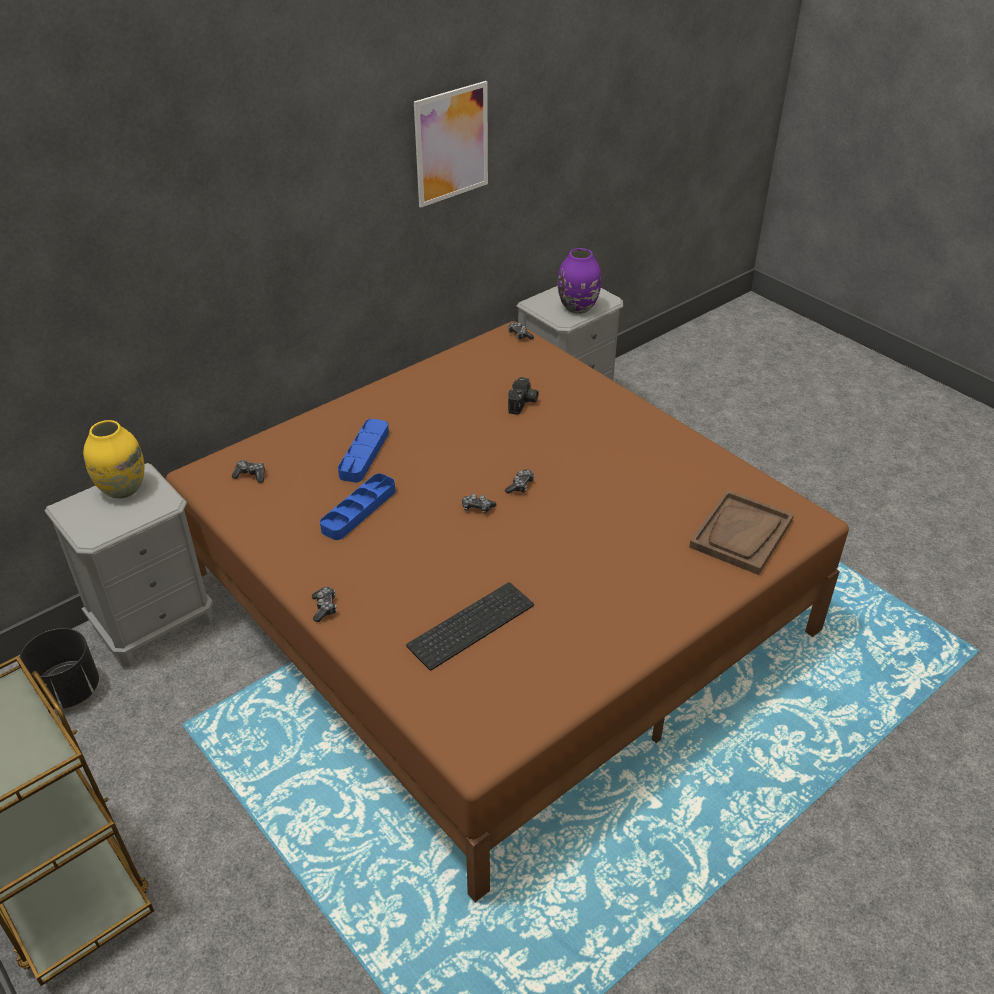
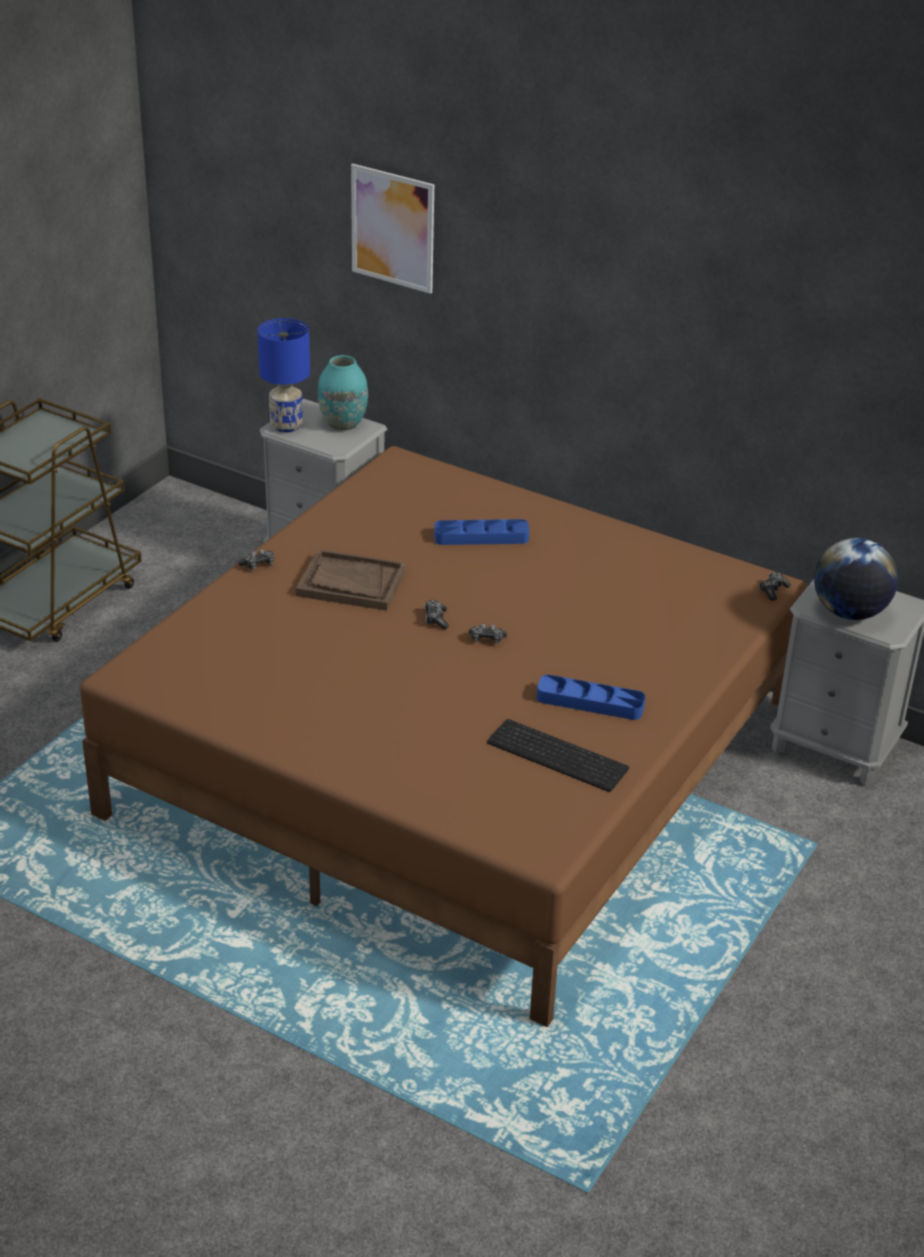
camera: 70 degrees right, 5 degrees down
(69, 691) = (231, 544): black planter -> none
(93, 529) = (287, 426): none -> blue table lamp
(122, 489) = (342, 424): yellow vase -> turquoise vase
(250, 475) = (412, 485): game controller -> none
(359, 510) = (395, 553): blue tray -> blue tray (590, 702)
(451, 144) = (768, 327): picture -> picture (392, 228)
(470, 623) = (272, 645): keyboard -> keyboard (560, 754)
(523, 403) = (634, 616): camera -> none
(578, 308) = (849, 612): purple vase -> globe
(741, 534) = (489, 801): brown tray -> brown tray (351, 583)

